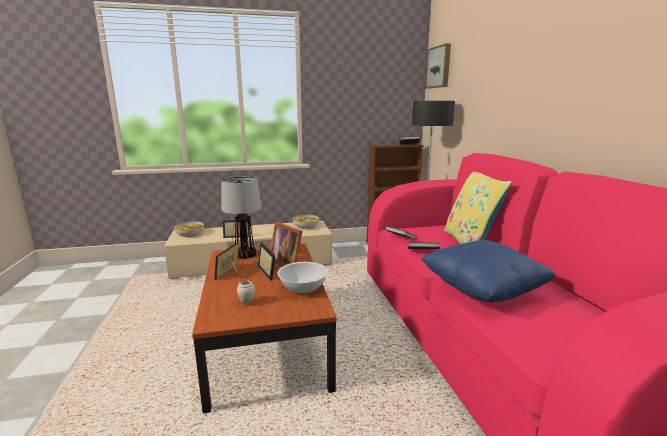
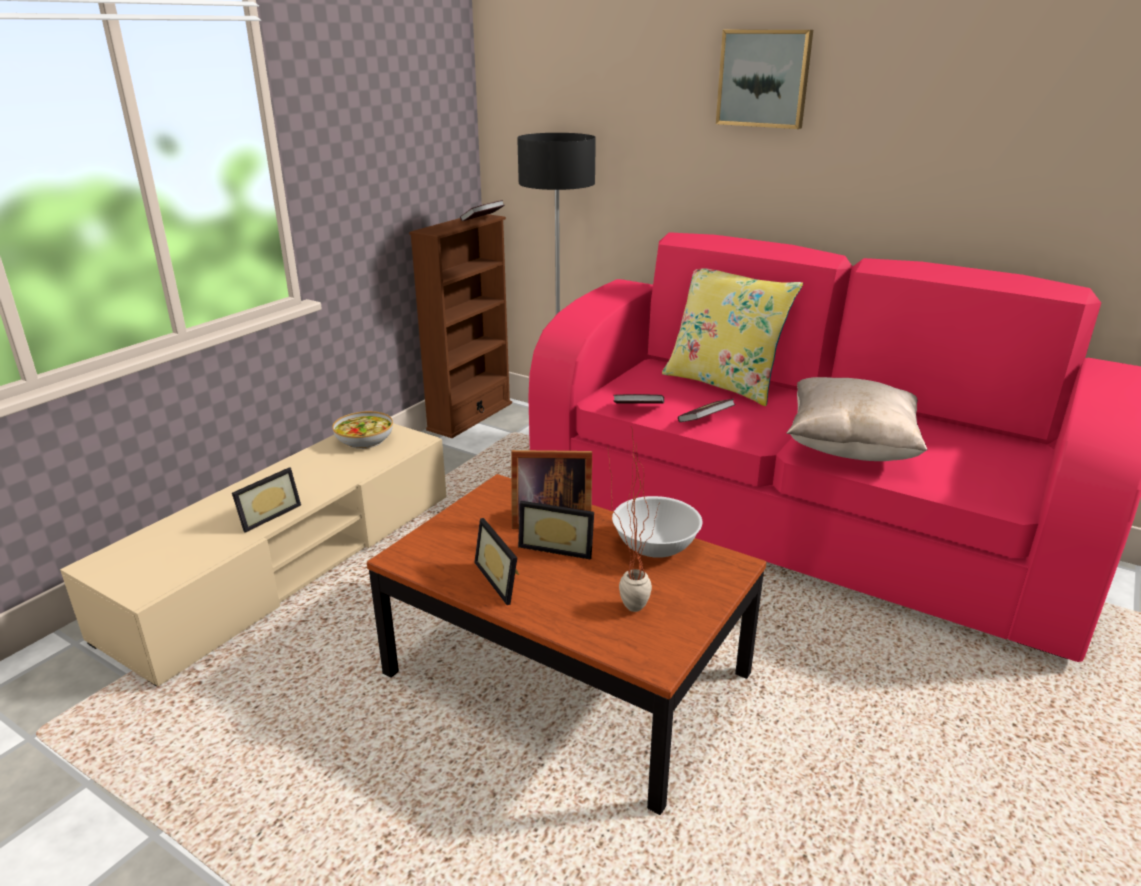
camera: 45 degrees left, 10 degrees up
(190, 234) = (135, 558): bowl -> none
(245, 254) = (447, 538): table lamp -> none
(439, 67) = (523, 61): picture -> picture (764, 78)
(482, 291) = (850, 448): blue pillow -> beige pillow

